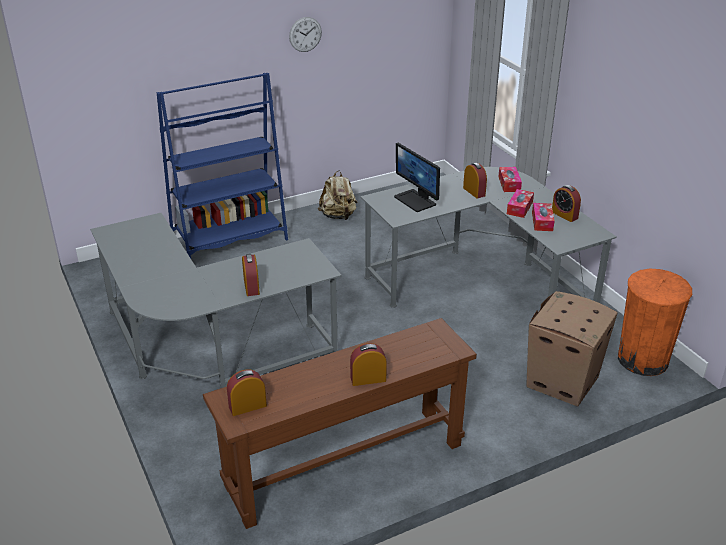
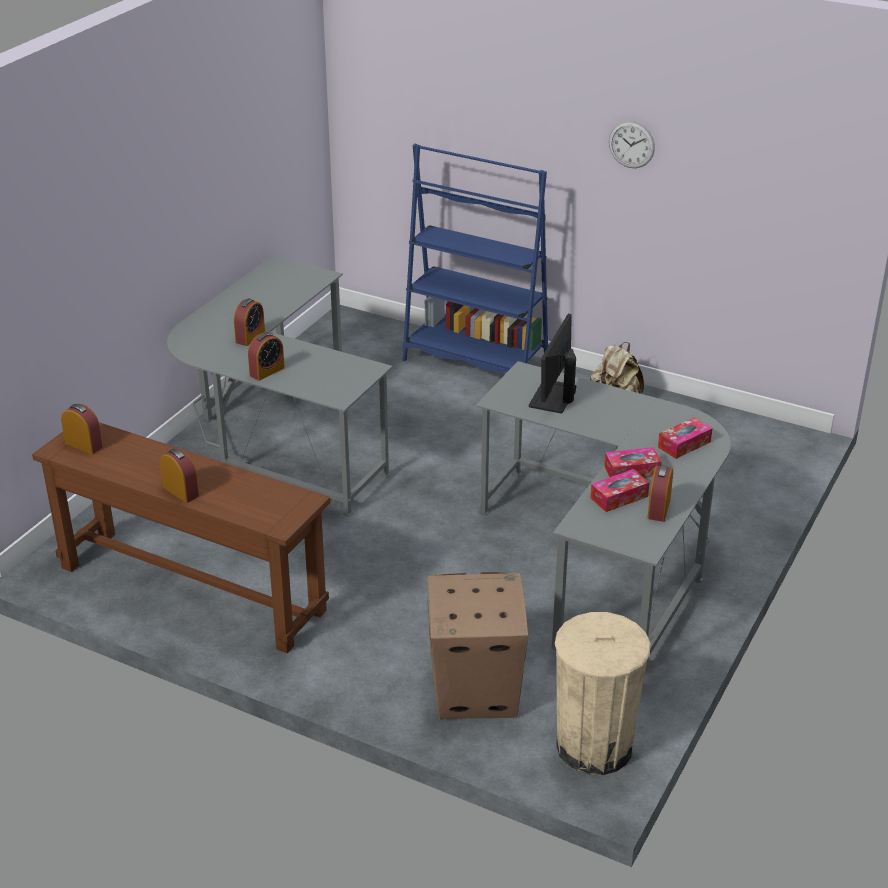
camera: 55 degrees right, 0 degrees up
(474, 192) = (628, 427): alarm clock -> alarm clock (250, 337)
(643, 360) = (594, 747): orange trash can -> beige trash can

